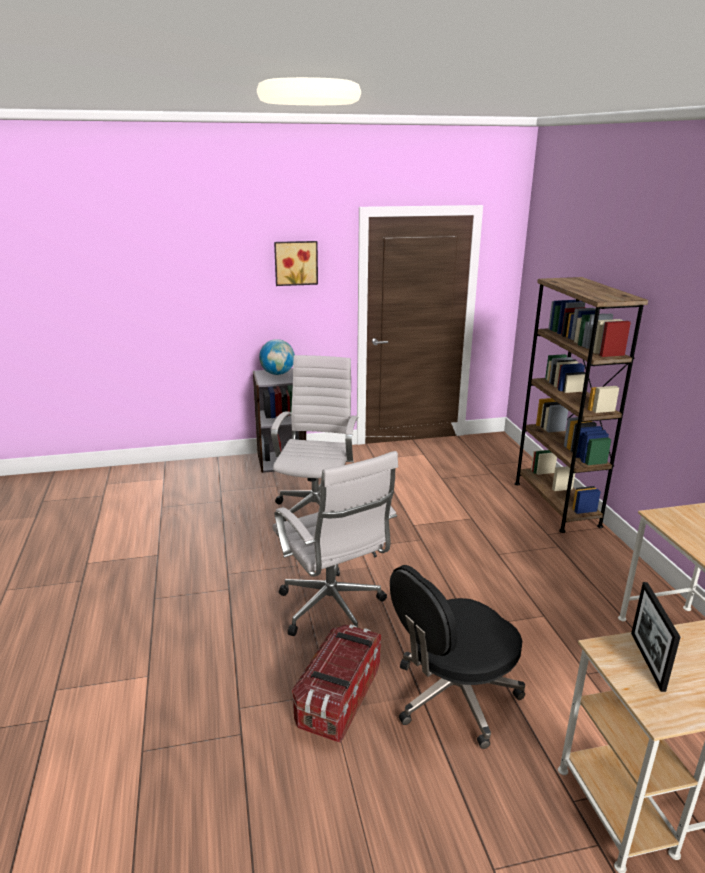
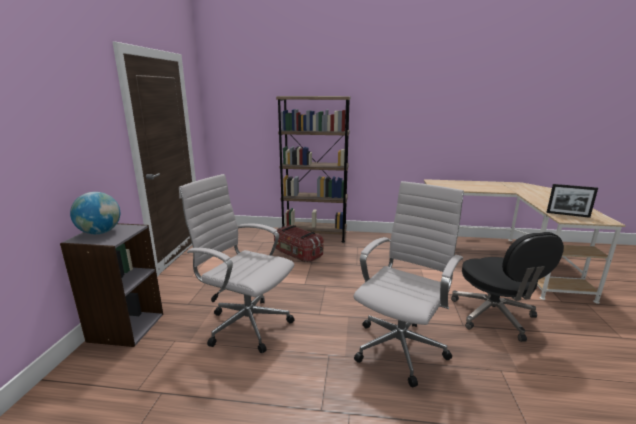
camera: 70 degrees left, 5 degrees down
(296, 263) = (74, 100): picture -> none
(333, 611) = (401, 346): white office chair -> white office chair turned 45 degrees counterclockwise
(338, 698) = (505, 366): storage box -> storage box (297, 253)

